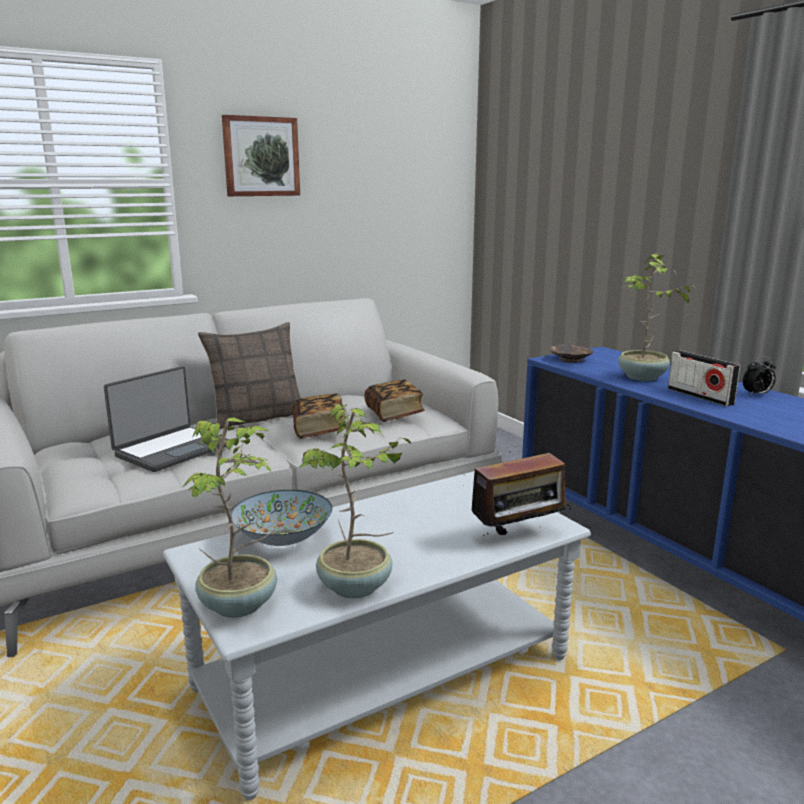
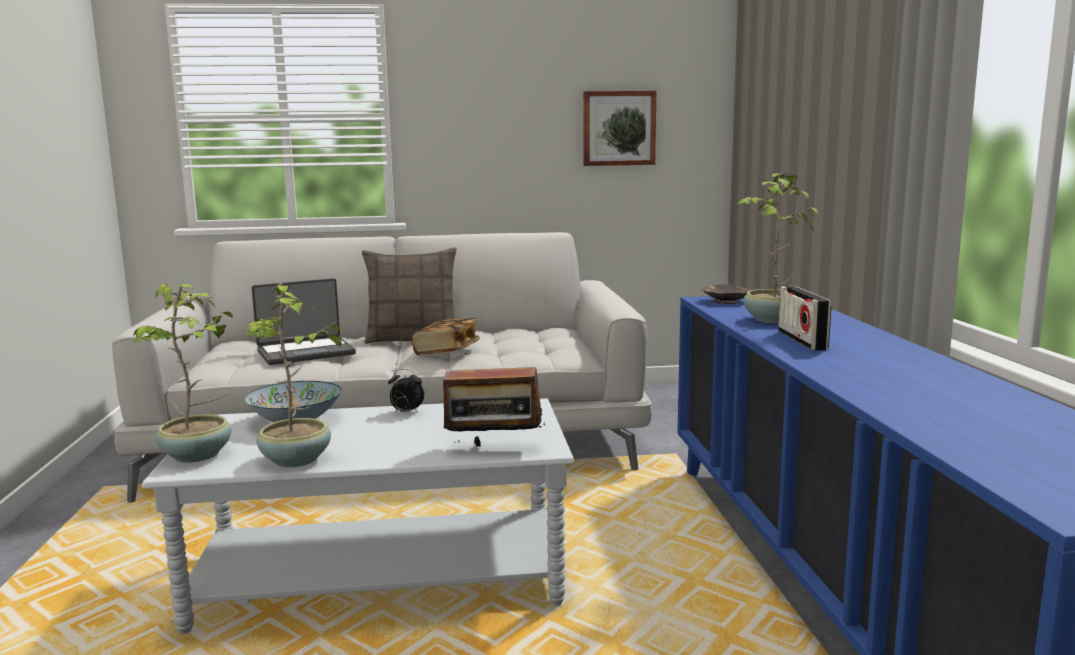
camera: 25 degrees right, 5 degrees down
(261, 156) = (477, 90): picture -> picture (618, 128)
(394, 414) = (535, 346): book -> none
(757, 394) = (880, 344): alarm clock -> alarm clock (406, 412)

